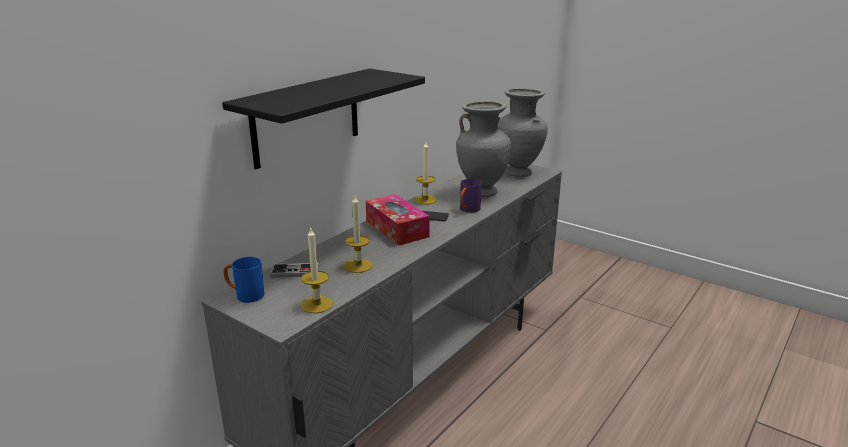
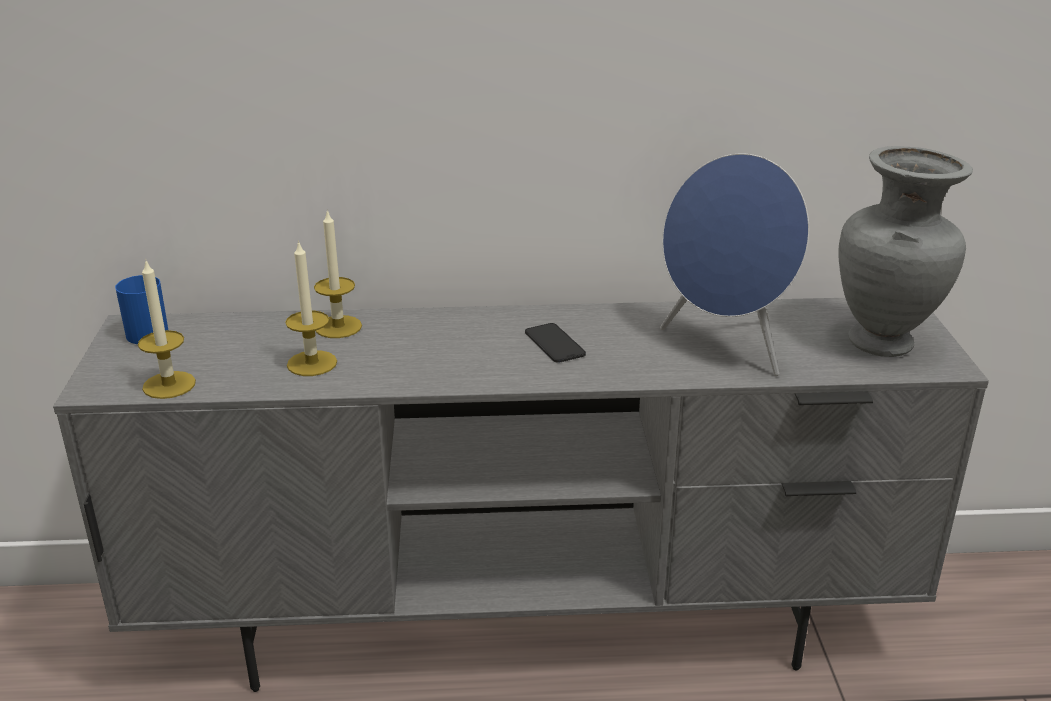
camera: 50 degrees right, 5 degrees up
(295, 272) = (242, 331): game controller -> none
(306, 117) = (337, 92): black shelf -> none
(397, 229) = (470, 339): tissue box -> none
(425, 200) = (611, 315): candle -> candle (338, 327)
(468, 210) = (631, 364): purple mug -> none
(482, 192) = (726, 346): grey vase -> blue speaker

